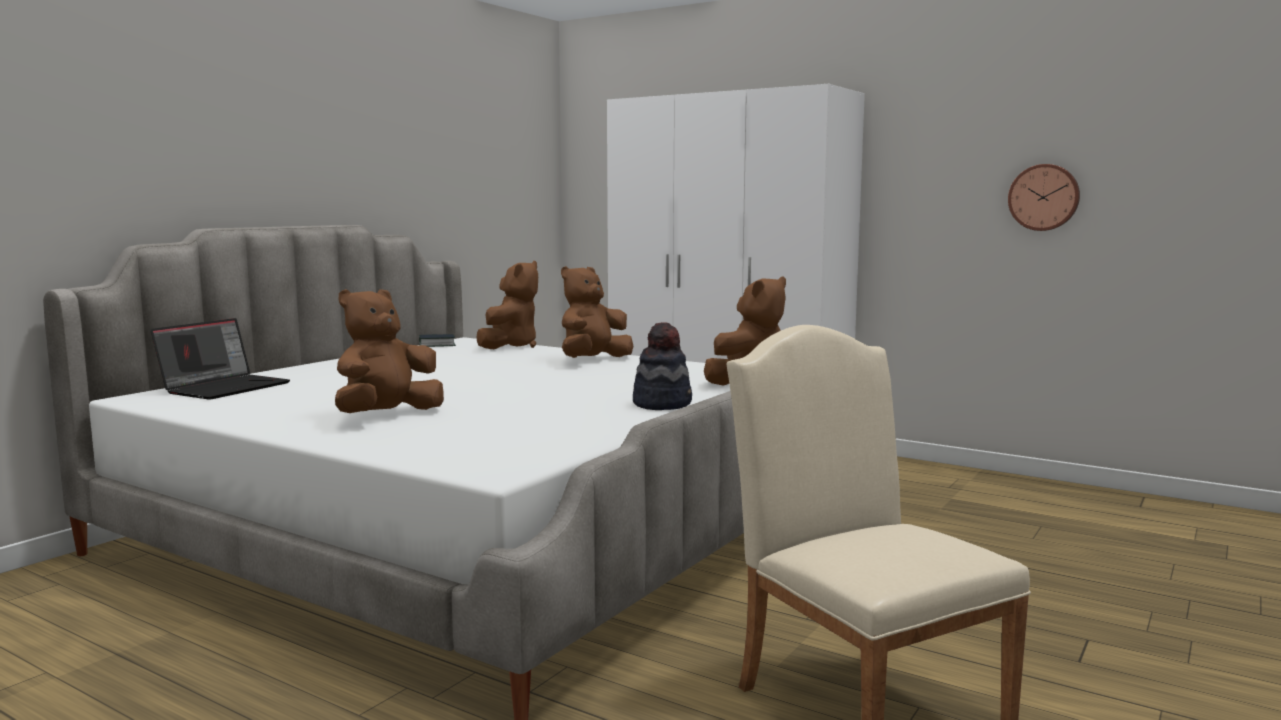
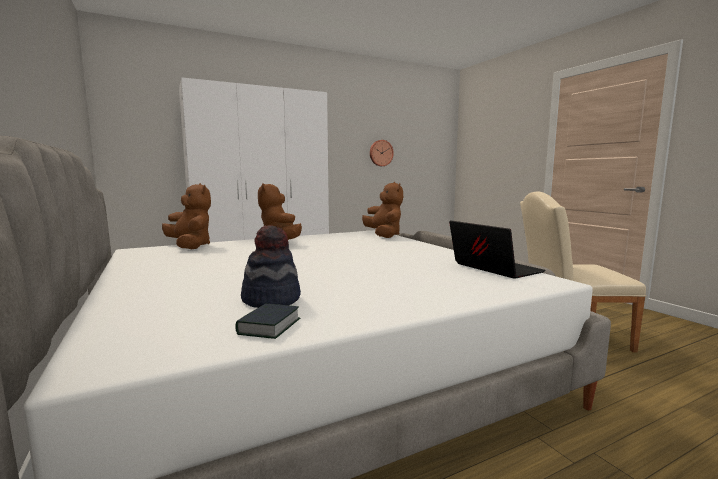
camera: 60 degrees left, 0 degrees up
(225, 387) = (144, 321): laptop -> laptop (492, 269)
(387, 416) = (377, 286): brown plush toy -> none
(437, 345) = (131, 255): book -> book (269, 326)
(662, 404) = (416, 247): hat -> hat (271, 300)

